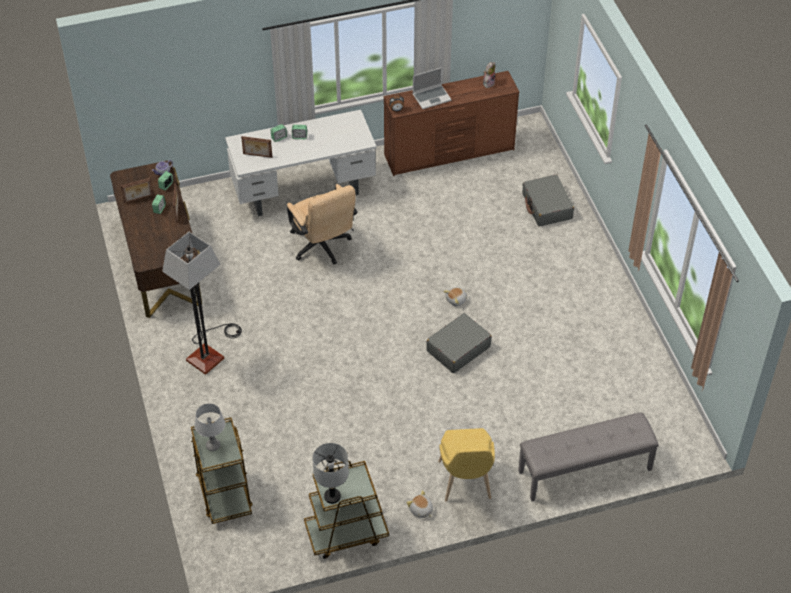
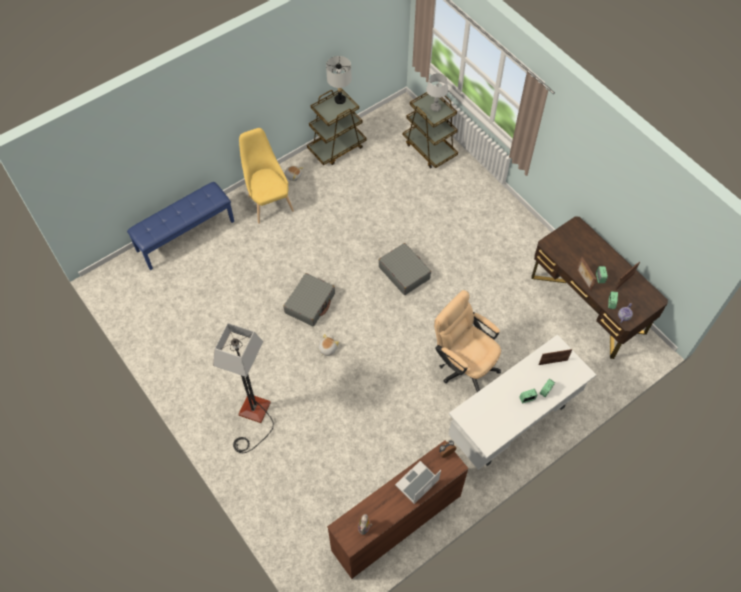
camera: 160 degrees right, 10 degrees up
(210, 352) = (500, 241): floor lamp -> floor lamp (253, 417)
(547, 206) = (277, 483): grey suitcase -> grey suitcase (404, 273)
(585, 471) = (185, 235): grey bench -> blue bench

